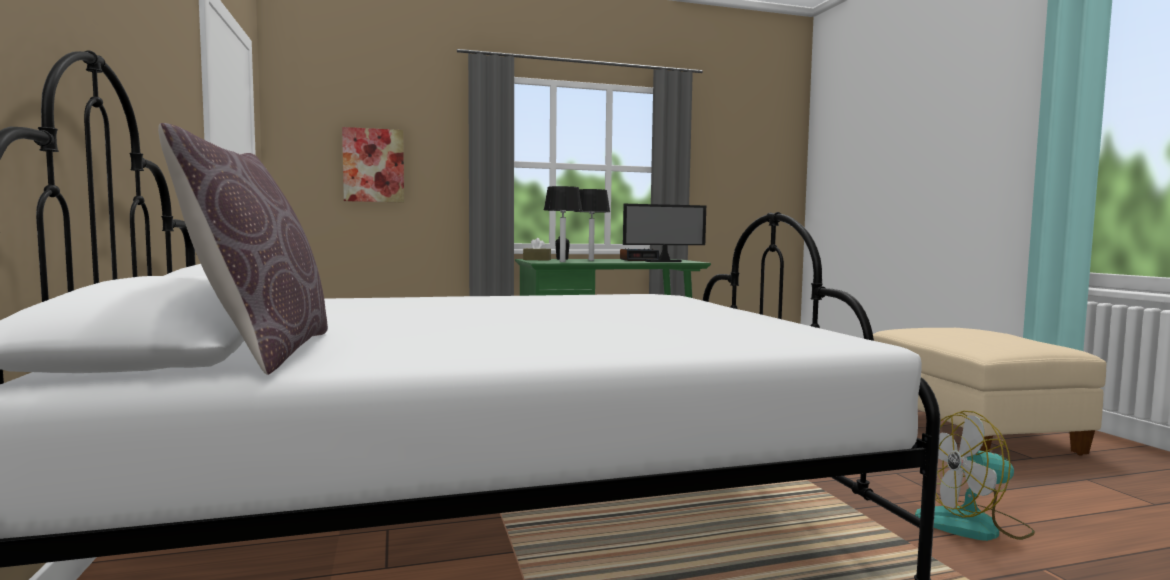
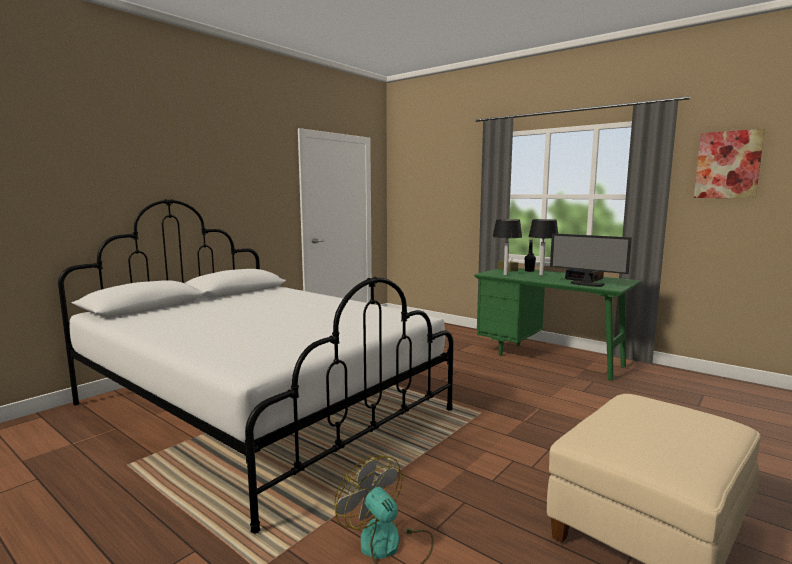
camera: 55 degrees right, 5 degrees up
(263, 351) = (140, 314): brown pillow -> none
(373, 165) = (434, 200): picture -> picture (728, 165)

